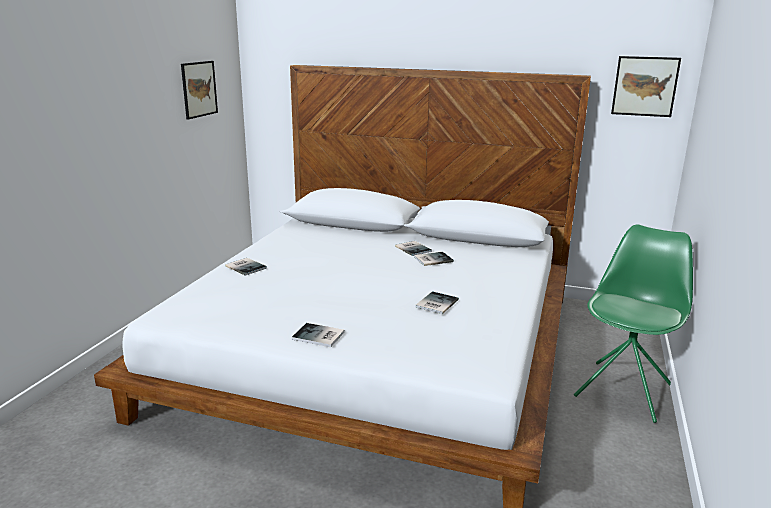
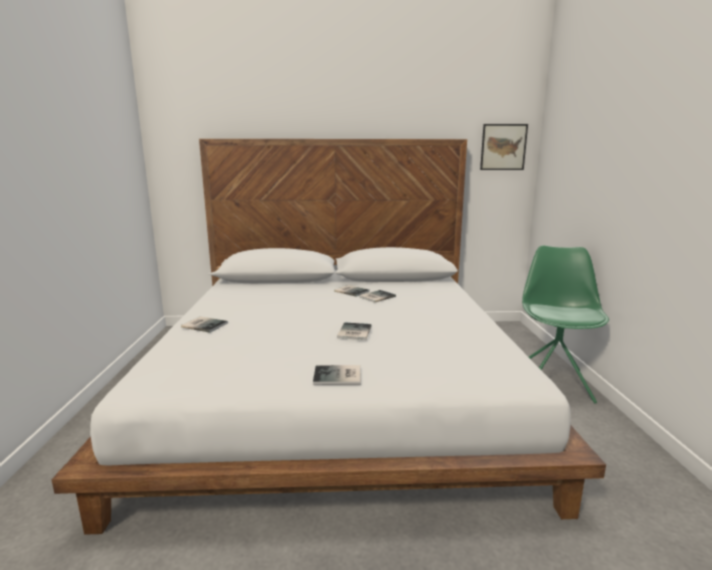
camera: 20 degrees left, 5 degrees down
(199, 89) = (110, 158): picture -> none
(435, 304) = (417, 330): book -> book (353, 332)

